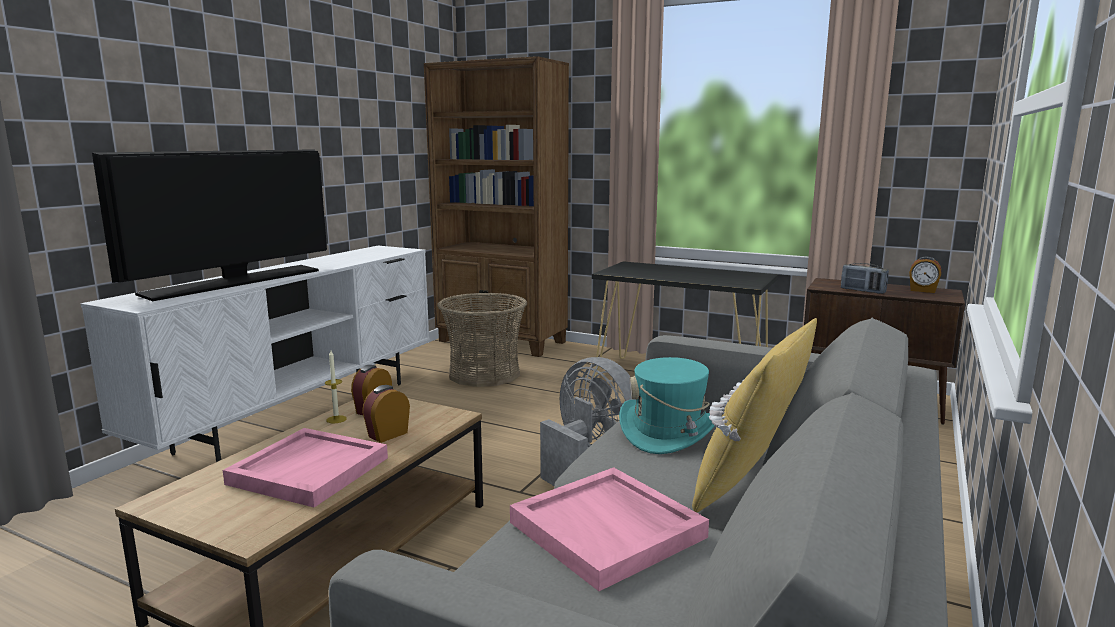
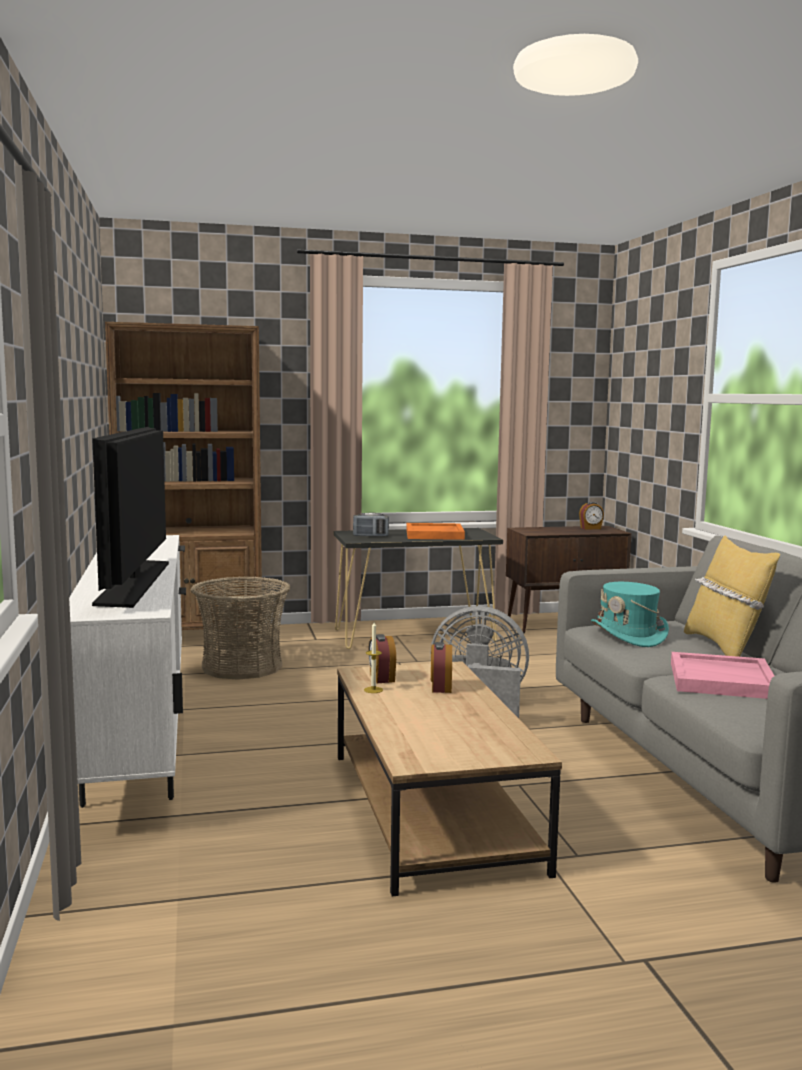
camera: 40 degrees left, 5 degrees down
(309, 470) = (454, 718): pink tray -> none
(703, 276) = (435, 534): none -> orange tray
(862, 291) = (561, 533): radio -> radio (370, 536)

